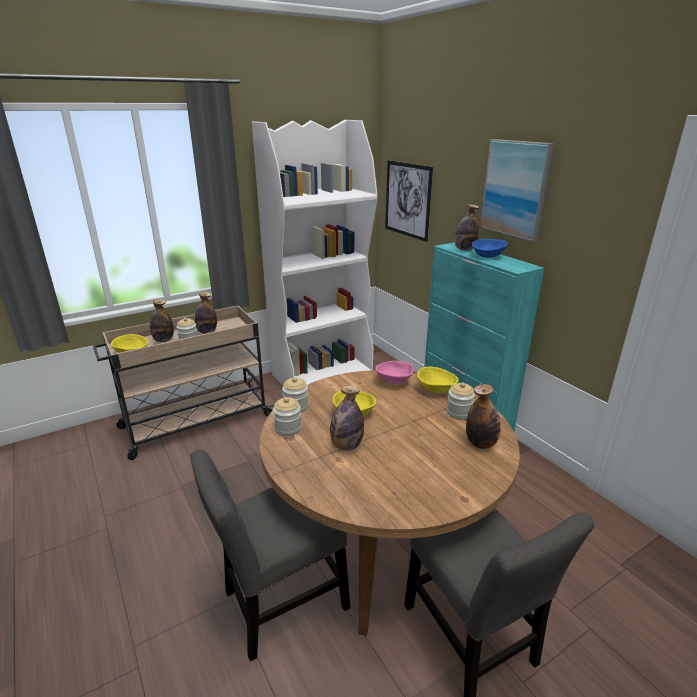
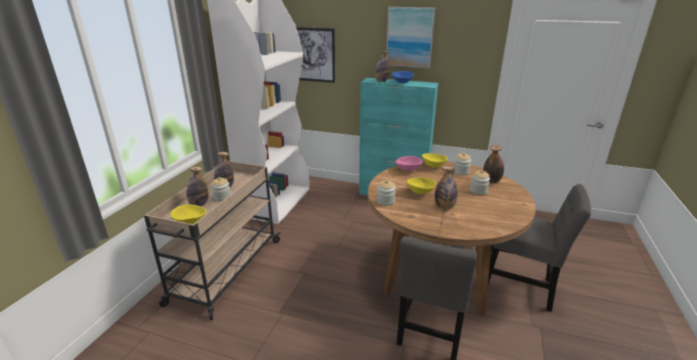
camera: 40 degrees left, 0 degrees up
(288, 428) = (403, 213): jar -> jar (478, 191)

